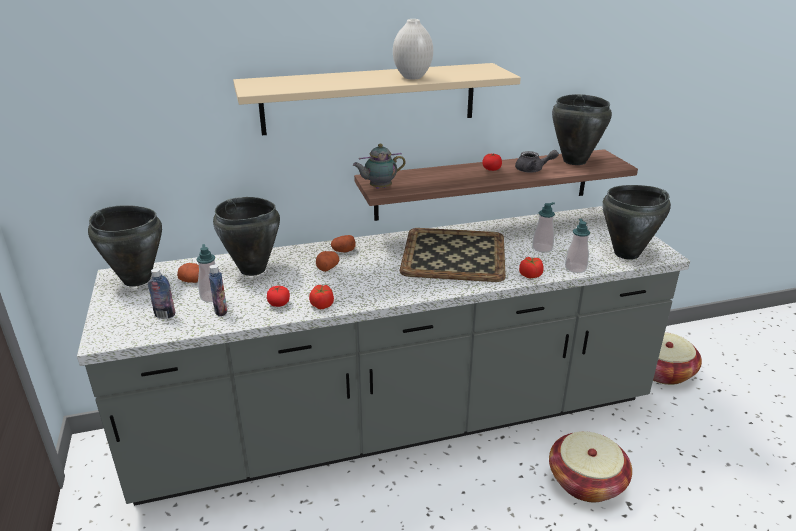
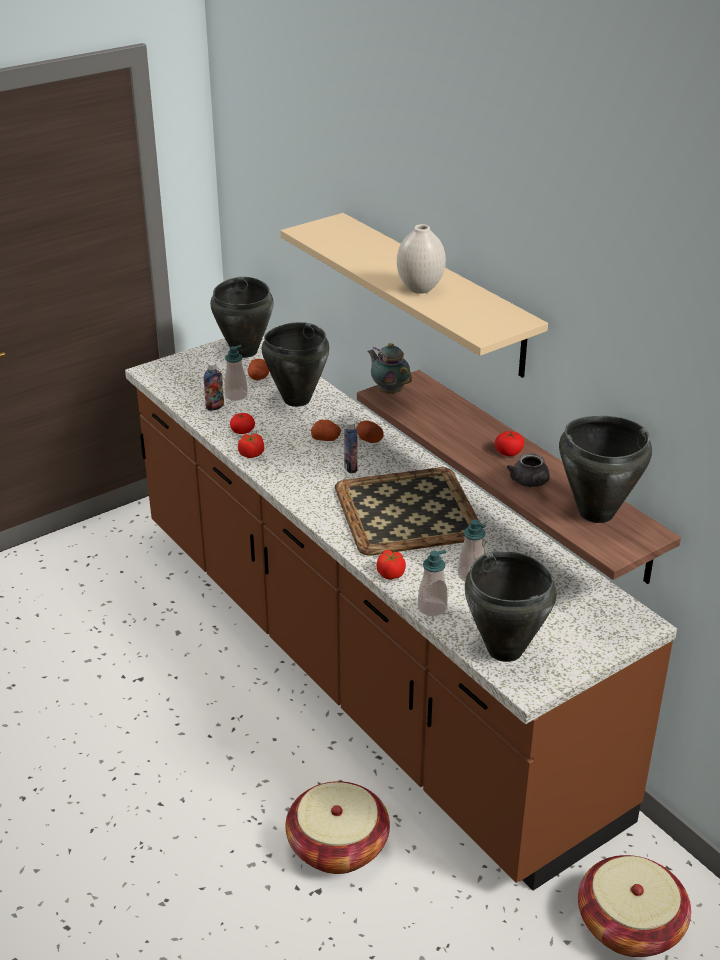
camera: 70 degrees right, 5 degrees up
(165, 315) = (196, 384): bottle -> bottle (350, 468)
(398, 421) = (359, 662): grey counter -> brown counter

